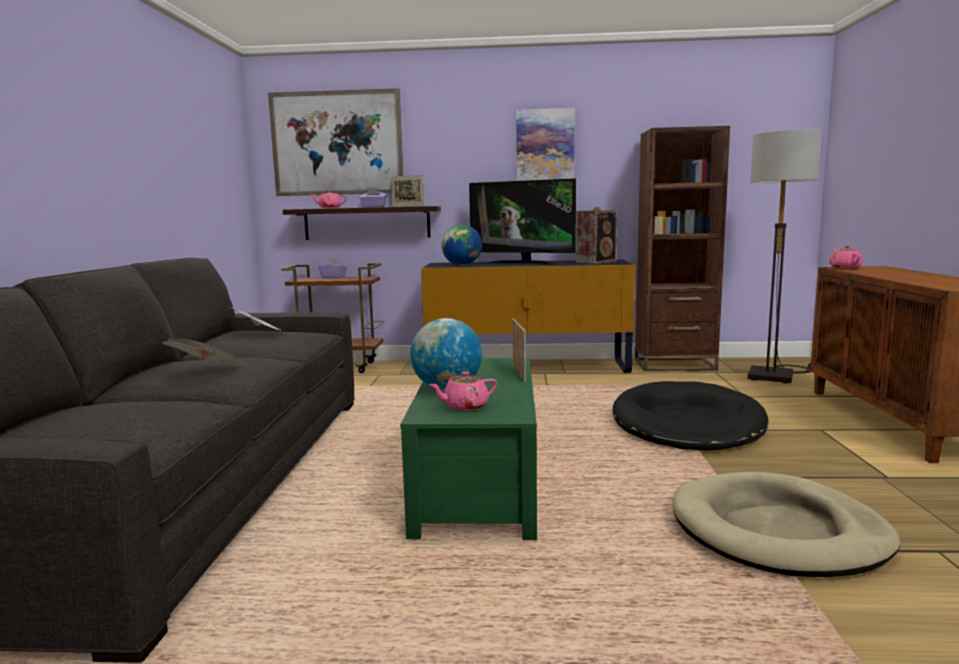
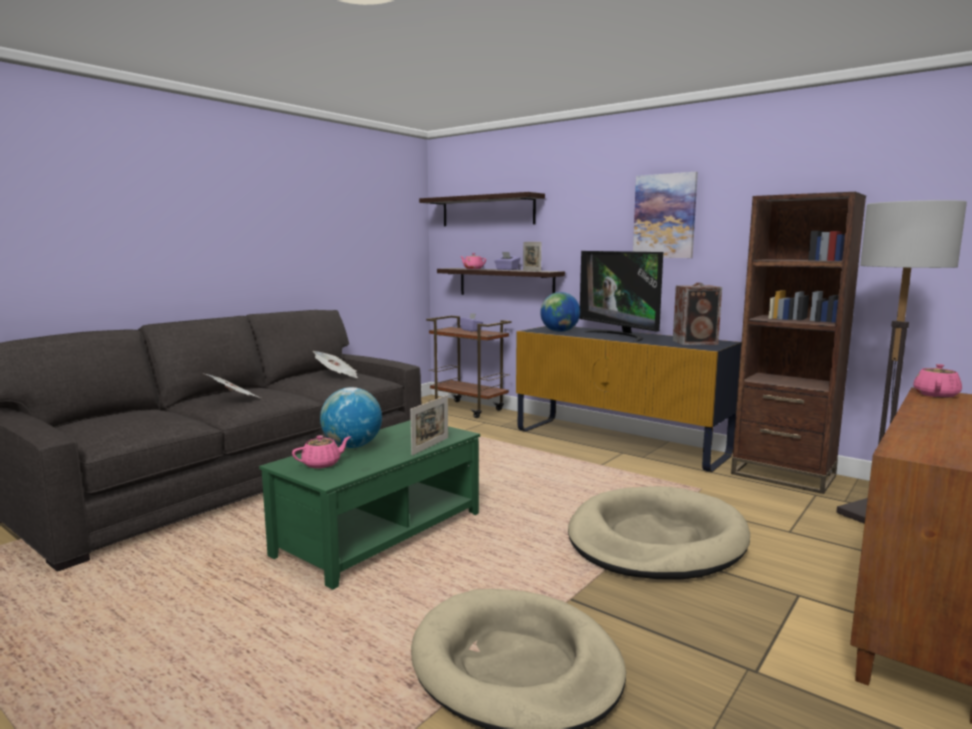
camera: 35 degrees right, 0 degrees up
(337, 143) = (487, 211): picture -> shelf
(465, 406) = (322, 464): pink teapot -> pink teapot turned 135 degrees clockwise
(687, 423) = (656, 540): black dog bed -> beige dog bed

